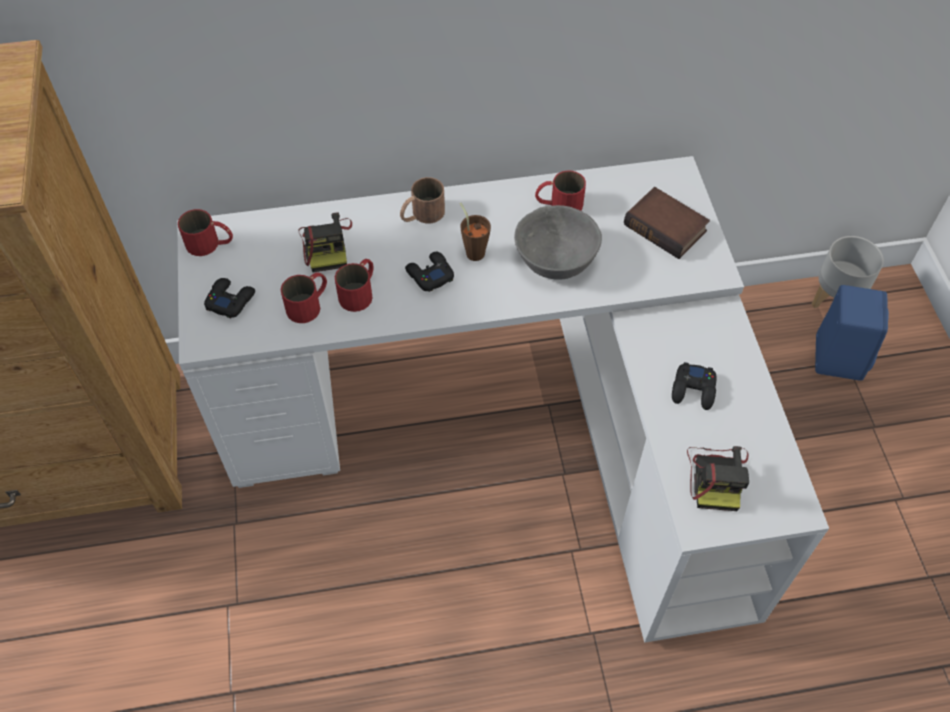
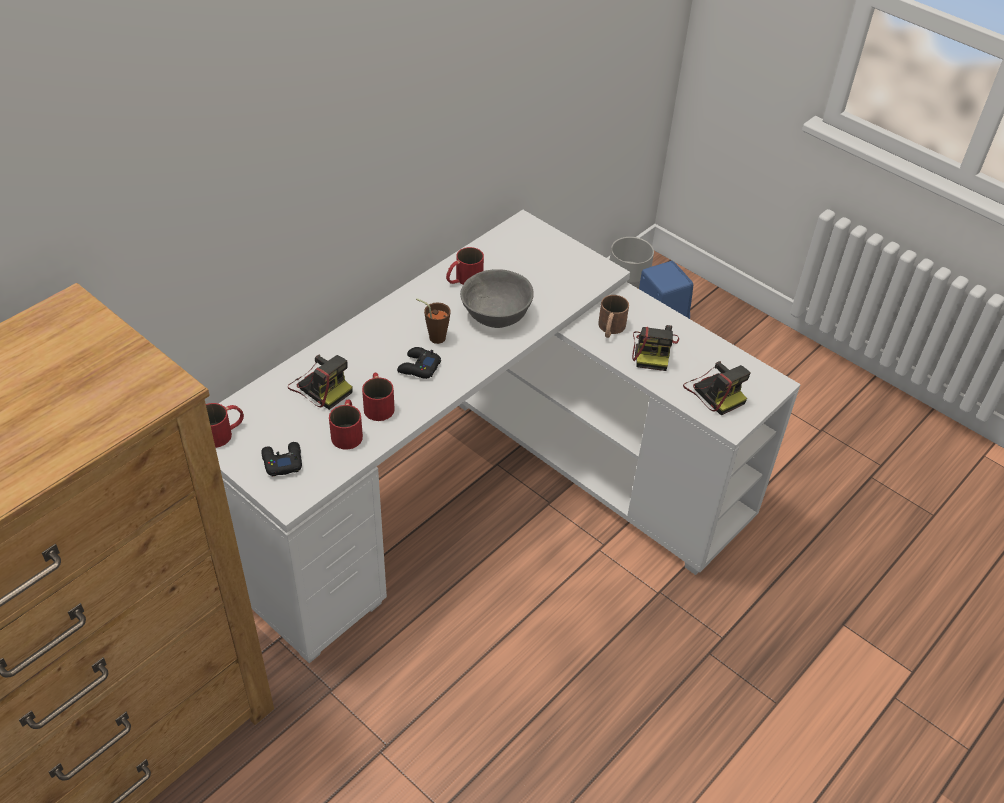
camera: 40 degrees left, 10 degrees down
(421, 215) = (372, 332): brown mug -> brown mug (610, 329)
(667, 227) = (549, 260): book -> none
(693, 390) = (653, 350): black game controller -> camera

